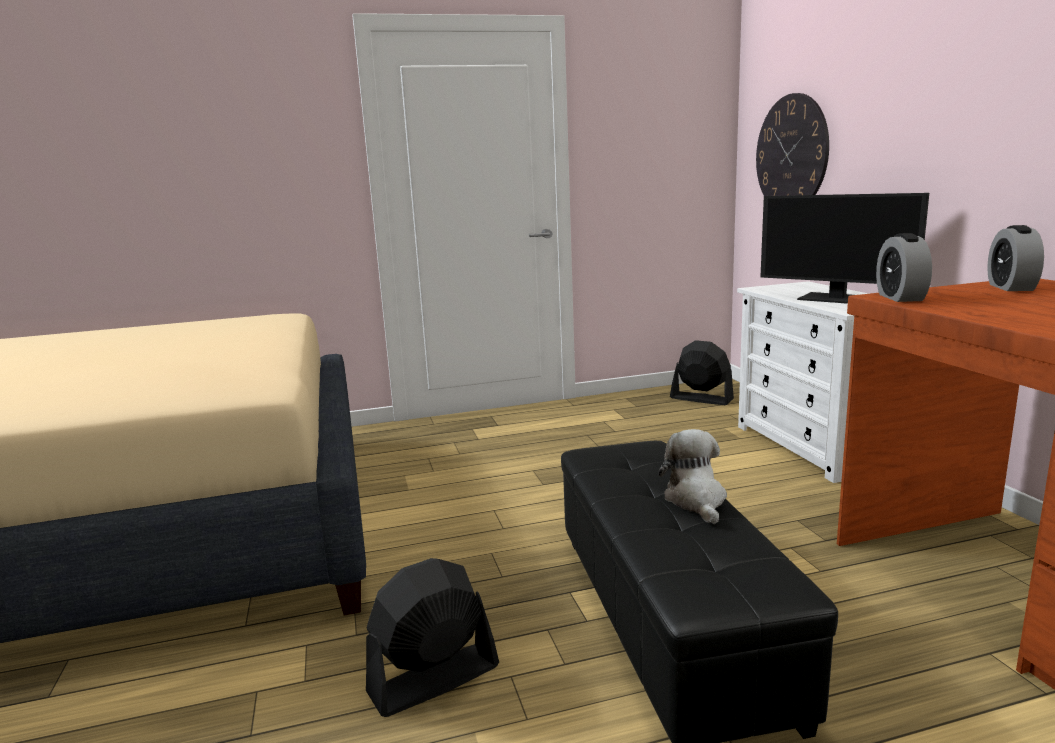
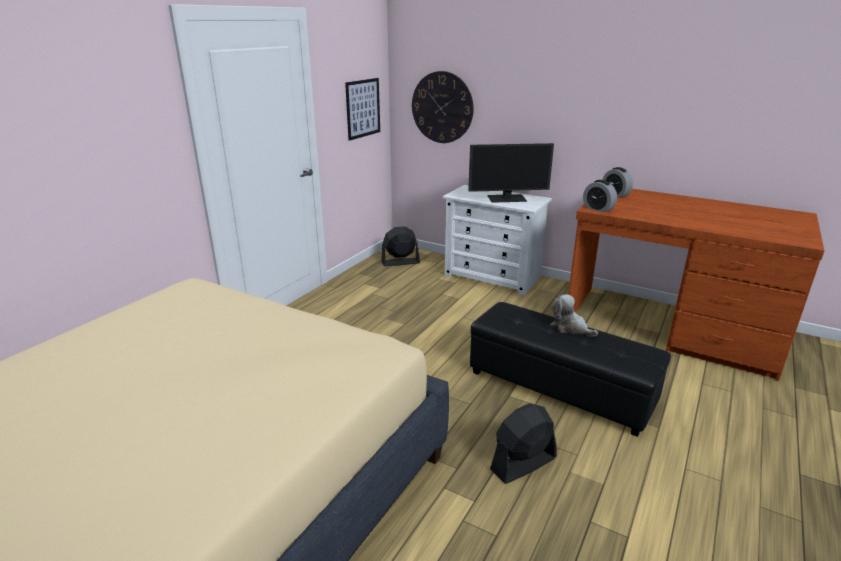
camera: 45 degrees left, 10 degrees up
(433, 679) = (523, 463): black fan -> black fan turned 45 degrees clockwise
(672, 159) = (363, 108): none -> picture

